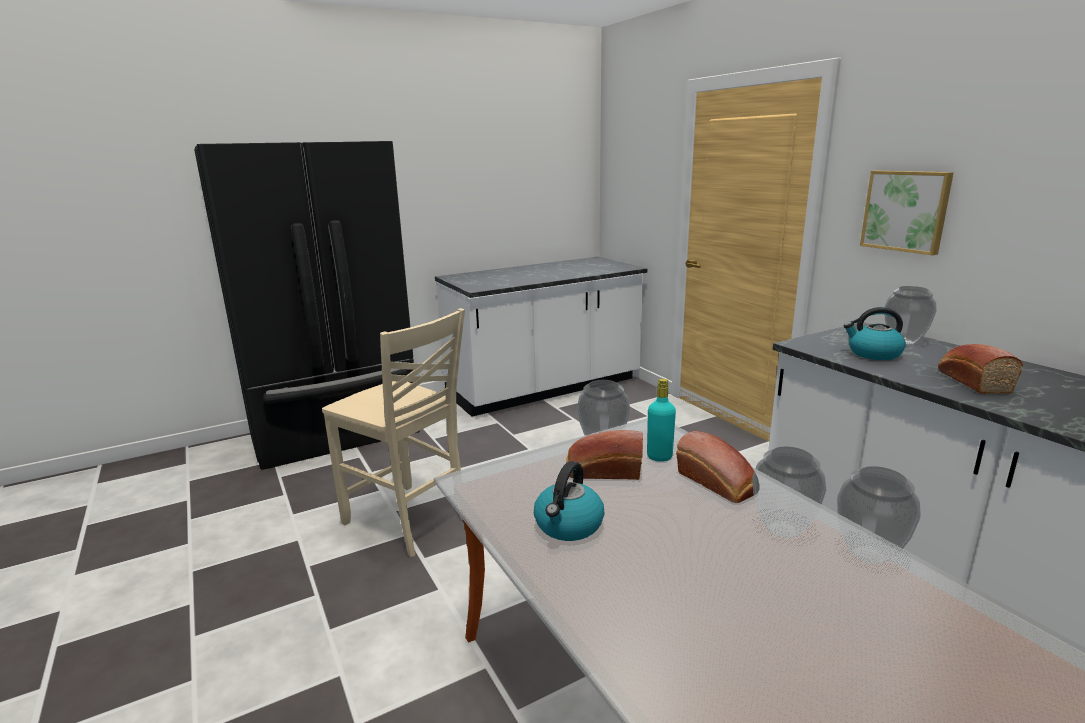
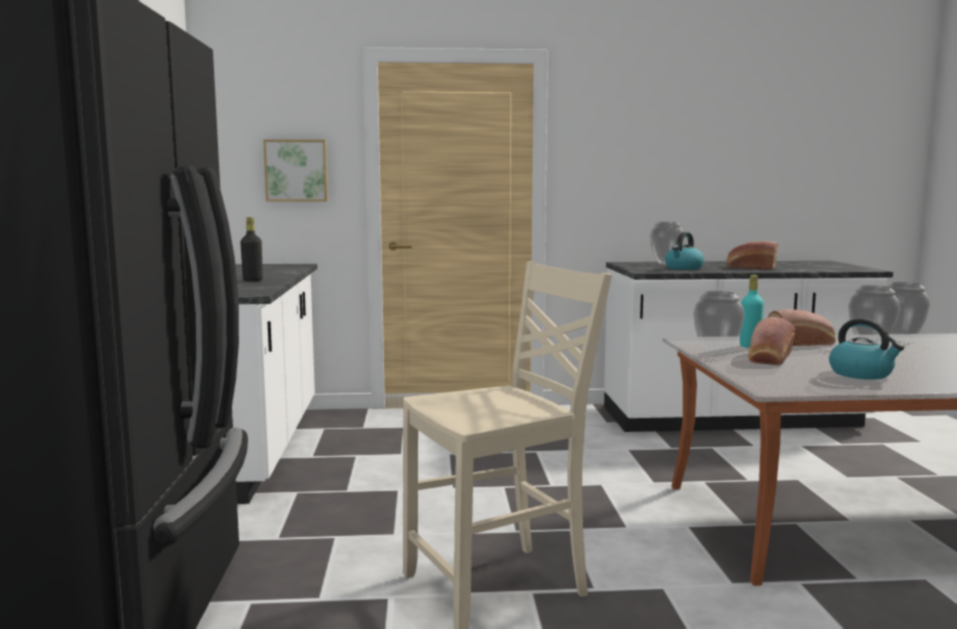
camera: 65 degrees left, 10 degrees down
(530, 277) = (252, 280): none -> black bottle
(906, 211) = (621, 171): picture -> picture (296, 170)

